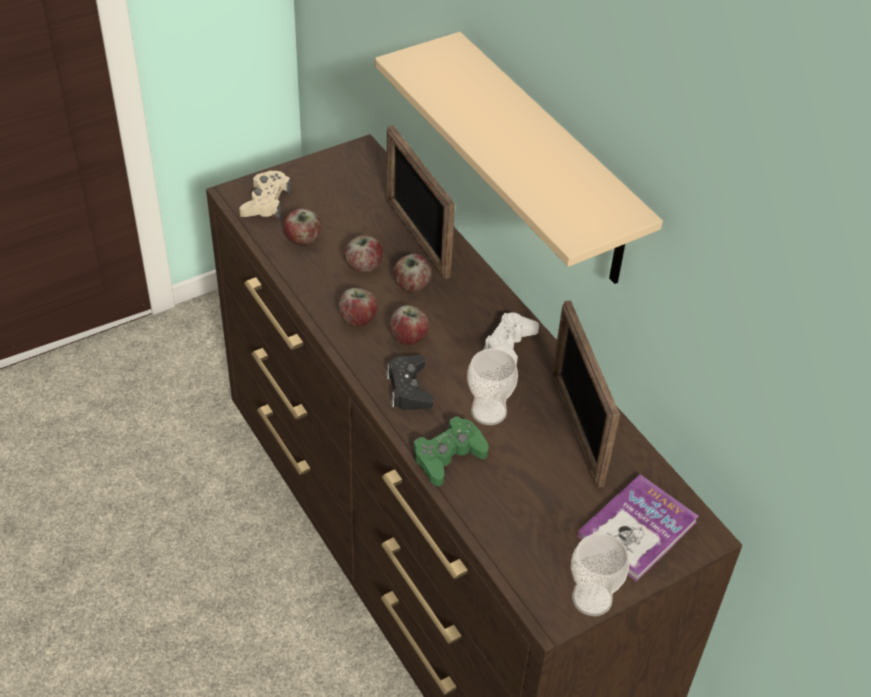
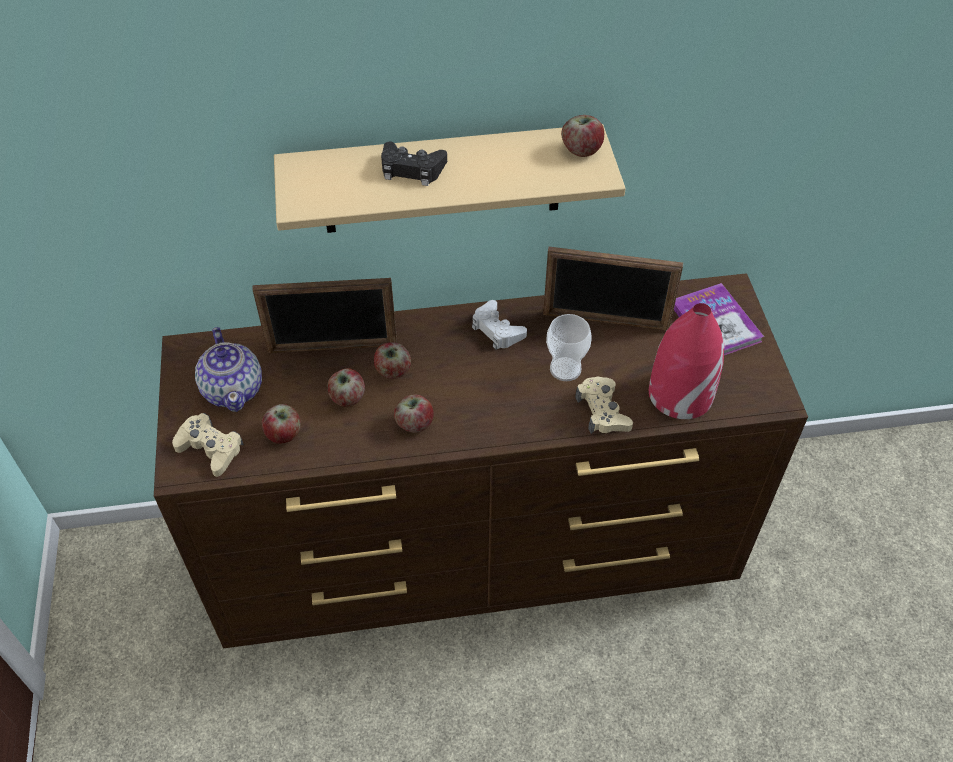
camera: 65 degrees left, 5 degrees up
(335, 193) = (233, 389): none -> teapot
(408, 337) = (456, 394): apple -> apple (581, 150)
(408, 388) = (516, 414): black game controller -> black game controller (412, 169)
(448, 456) = (603, 411): green game controller -> beige game controller
(510, 518) = (680, 394): none -> red vase
(592, 598) = (770, 372): cup -> none

